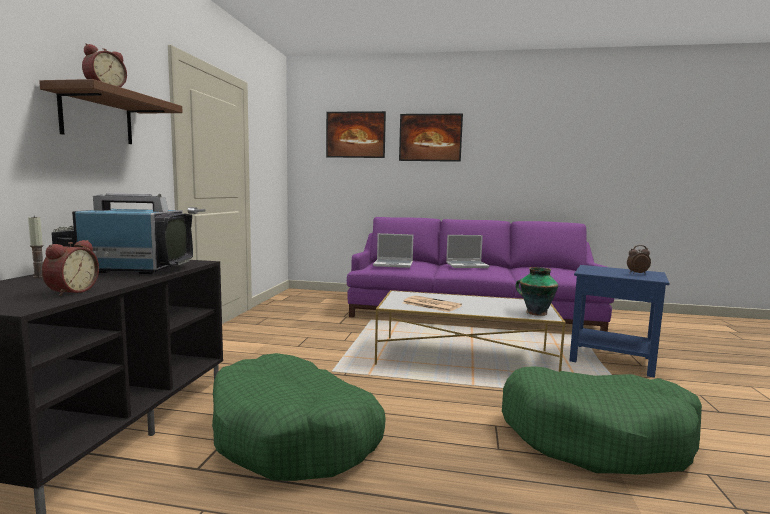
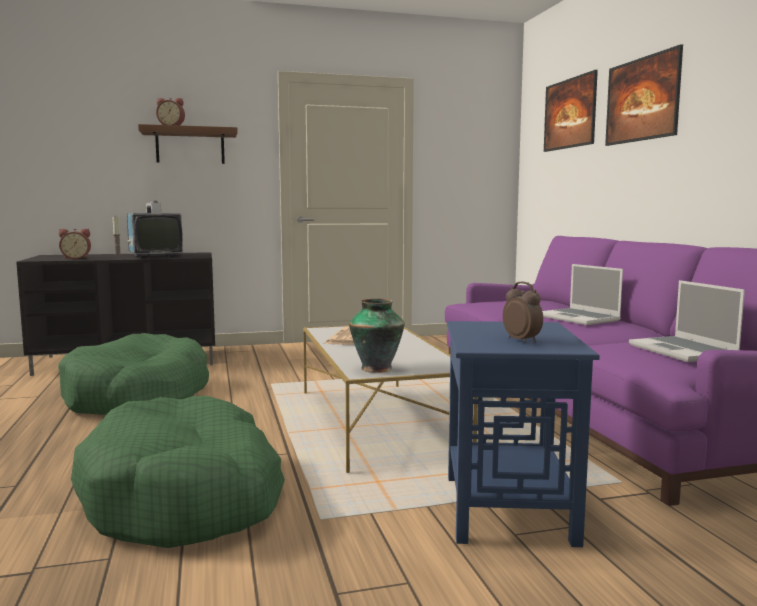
camera: 65 degrees right, 0 degrees up
(393, 264) = (500, 302): laptop -> laptop (684, 351)

